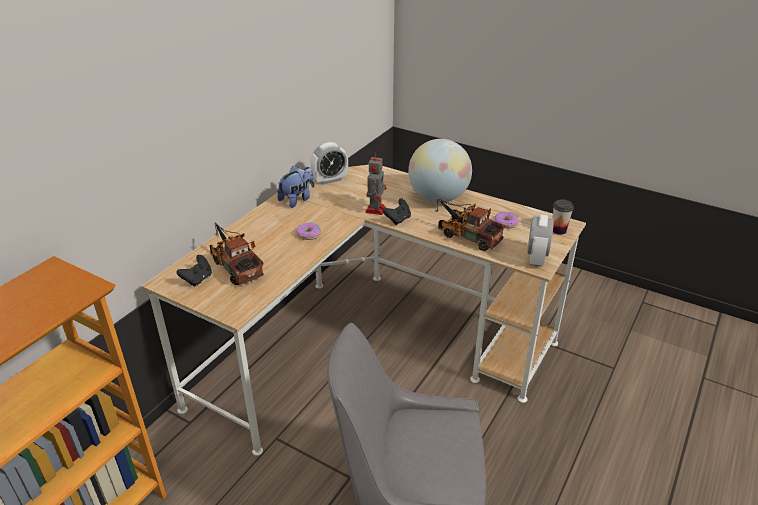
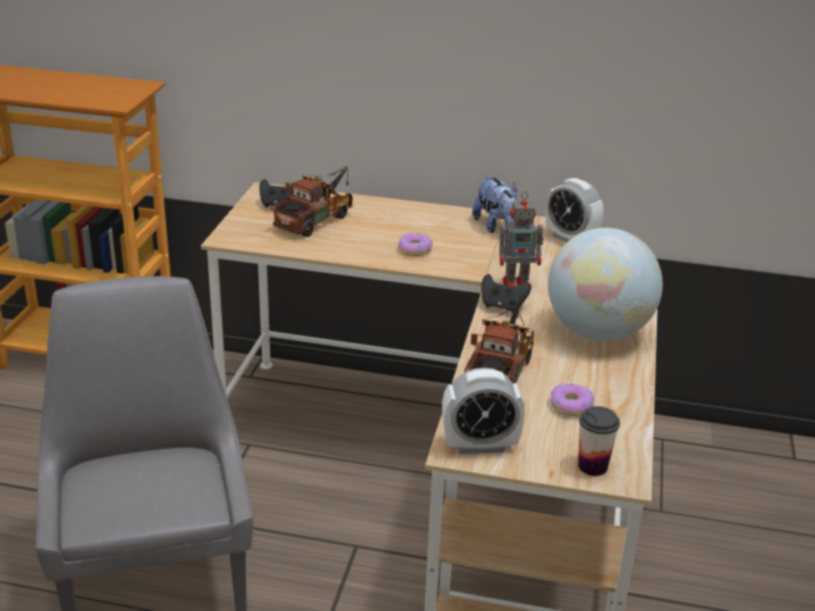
camera: 70 degrees right, 5 degrees down
(297, 199) = (496, 227): plush toy -> plush toy turned 45 degrees clockwise

